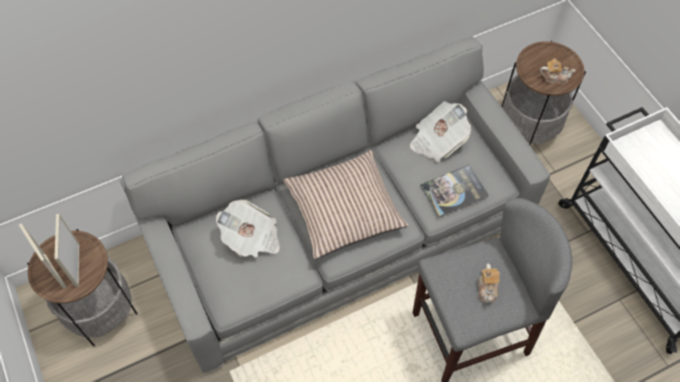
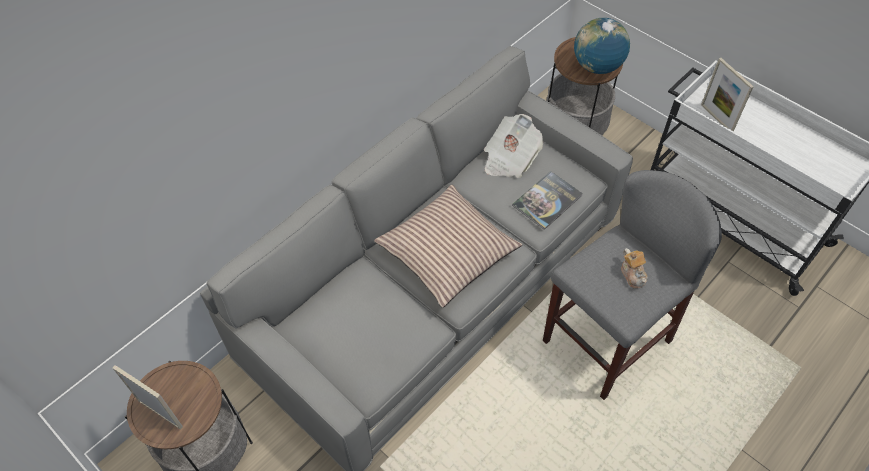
camera: 20 degrees left, 5 degrees down
(77, 265) = (186, 399): picture frame -> picture frame (716, 118)
(251, 238) = (363, 310): newspaper -> none
(554, 77) = (597, 67): teapot -> globe

